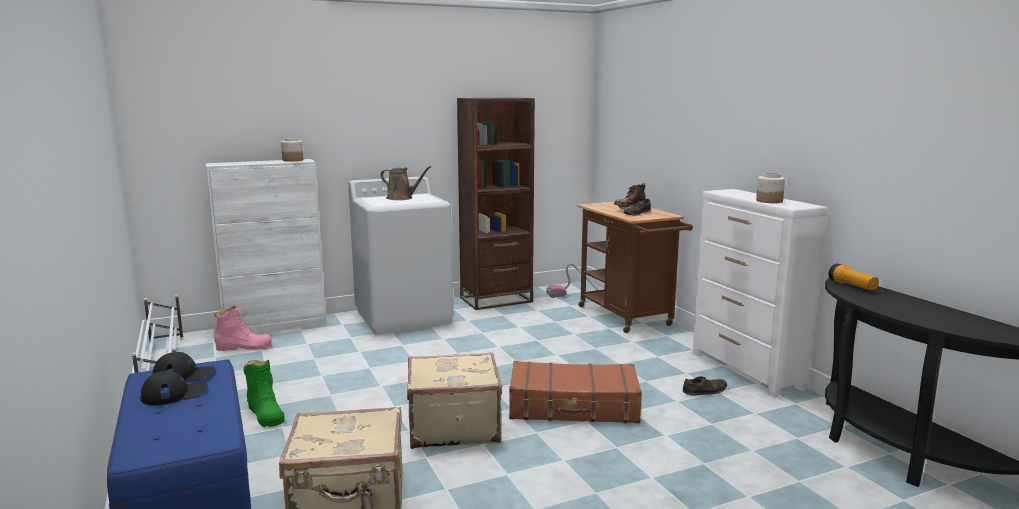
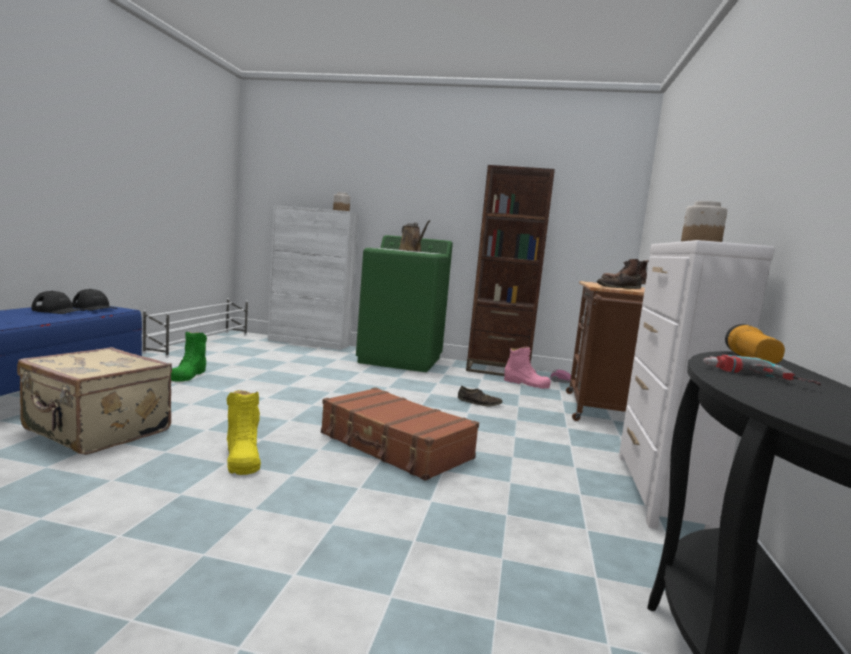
camera: 35 degrees right, 5 degrees down
(244, 347) = (265, 346): pink boot -> pink boot (526, 384)
(404, 317) = (401, 360): white washing machine -> green washing machine
(453, 427) = (270, 421): beige suitcase -> none
(507, 465) = (242, 458): none -> yellow boot
(705, 391) = (563, 487): brown shoe -> brown shoe (479, 403)
(890, 305) = (755, 378): none -> power drill

